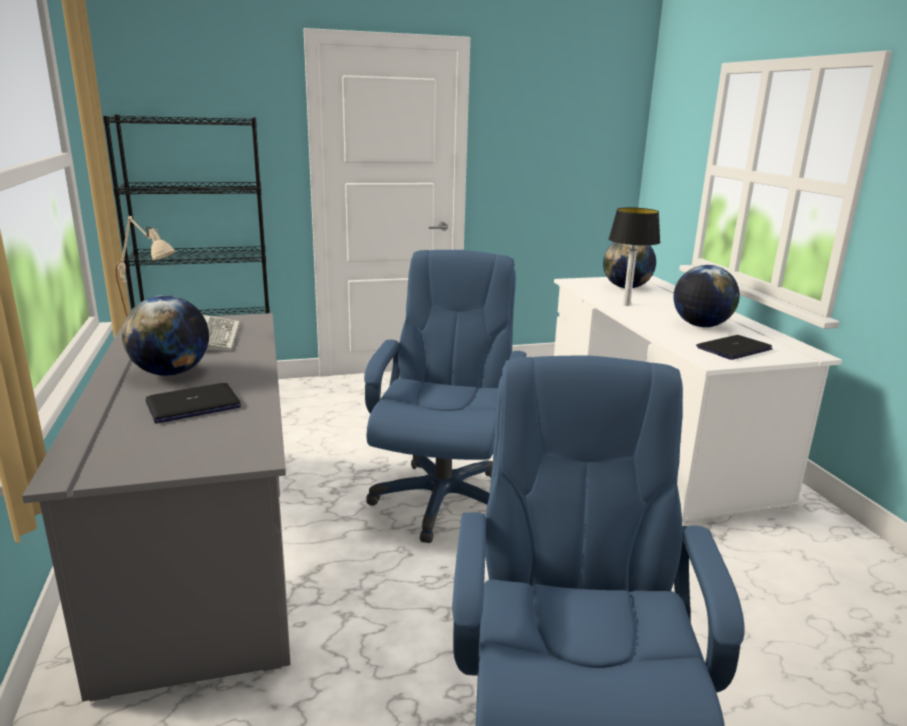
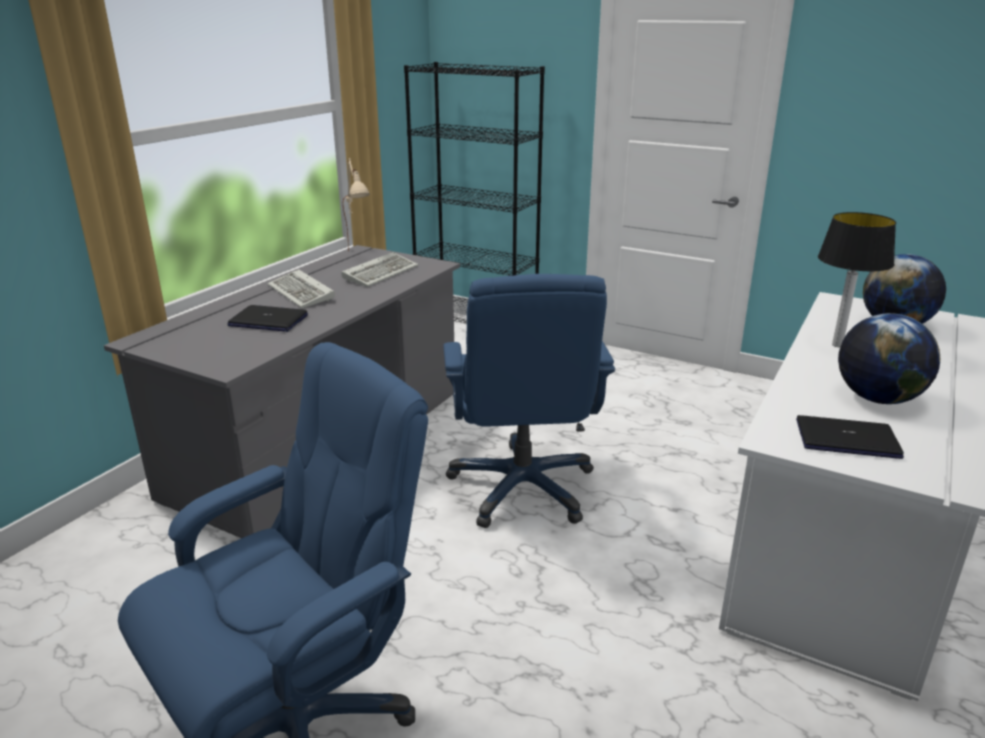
camera: 45 degrees right, 5 degrees up
(171, 373) = (303, 293): globe -> keyboard
(442, 499) = (522, 488): blue office chair -> blue office chair turned 120 degrees clockwise

